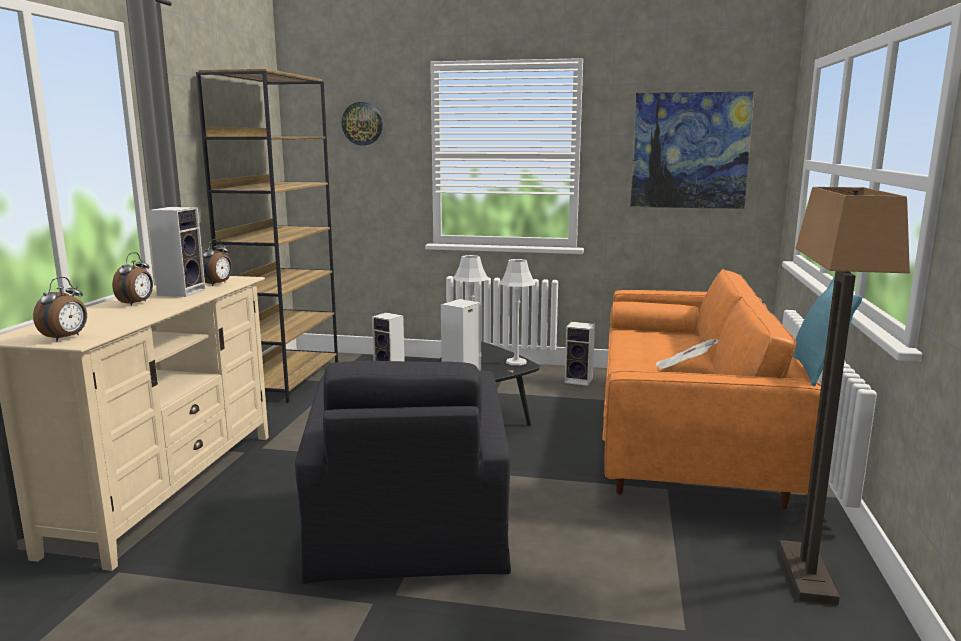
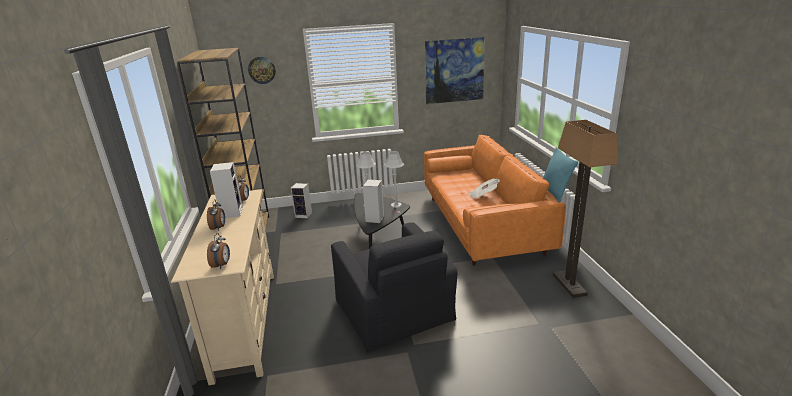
camera: 20 degrees left, 10 degrees up
(580, 381) = (412, 202): speaker -> none

